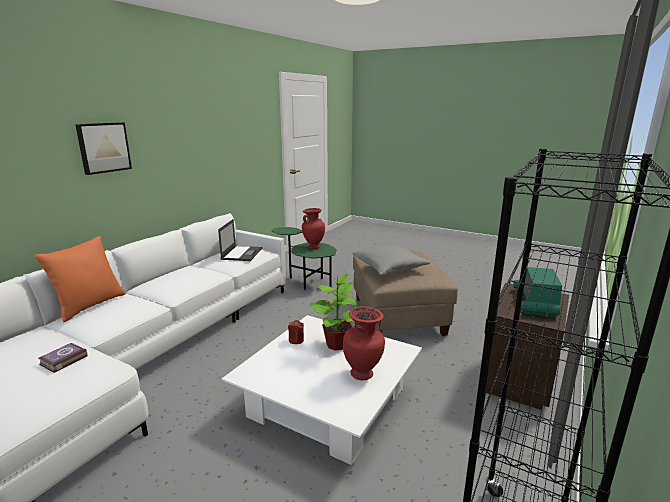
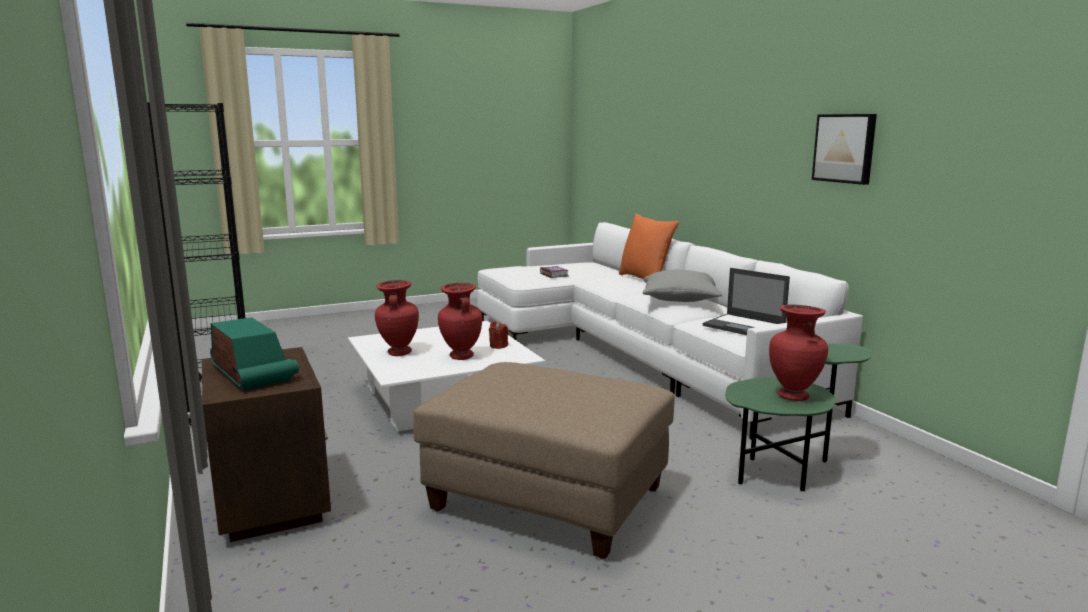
camera: 125 degrees right, 5 degrees down
(103, 147) = (732, 133): picture -> picture (845, 148)
(337, 344) = (460, 356): potted plant -> red vase
(389, 268) = (541, 374): grey pillow -> grey pillow (680, 299)

